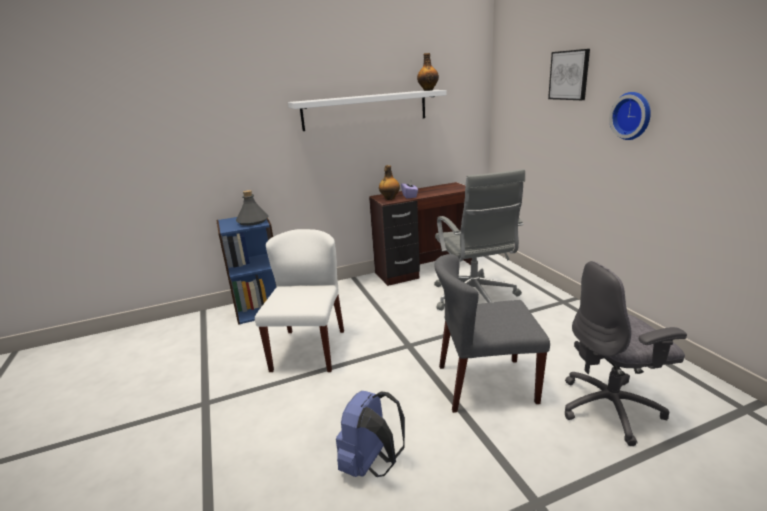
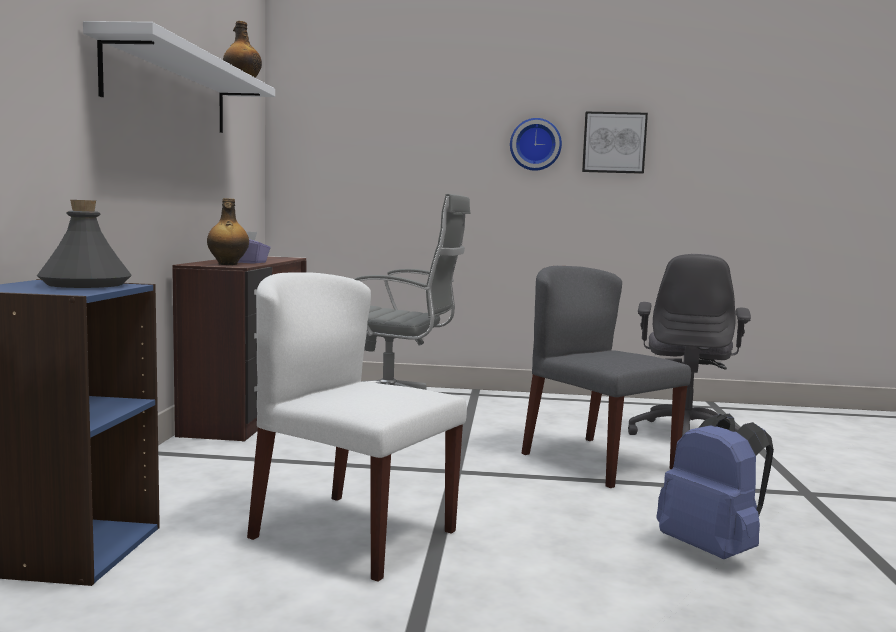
camera: 65 degrees left, 15 degrees down
(485, 384) = (597, 461): grey chair -> grey chair turned 120 degrees clockwise
(569, 75) = (435, 97): picture -> picture (614, 142)

